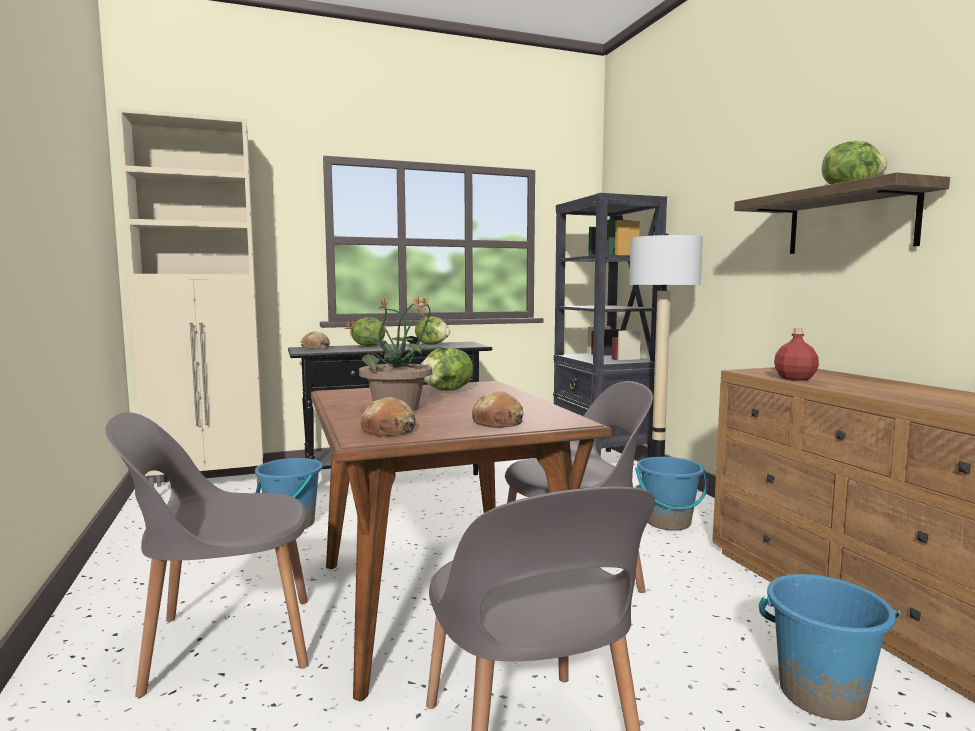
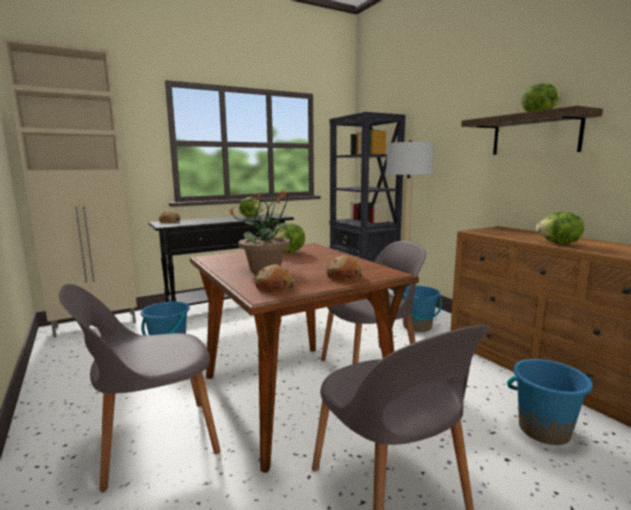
camera: 10 degrees left, 5 degrees up
(367, 346) = (206, 219): lettuce -> lettuce (559, 243)
(794, 379) = (507, 236): red bottle -> none

